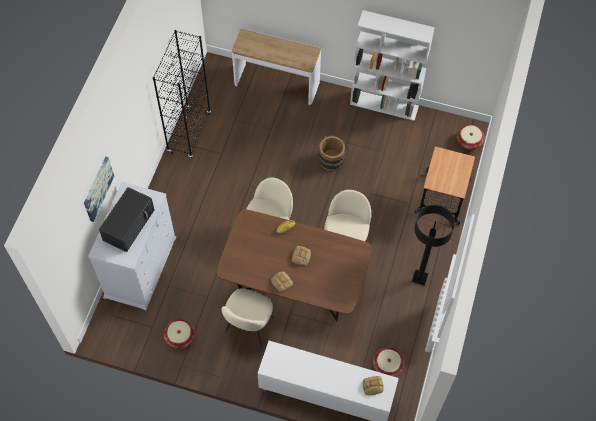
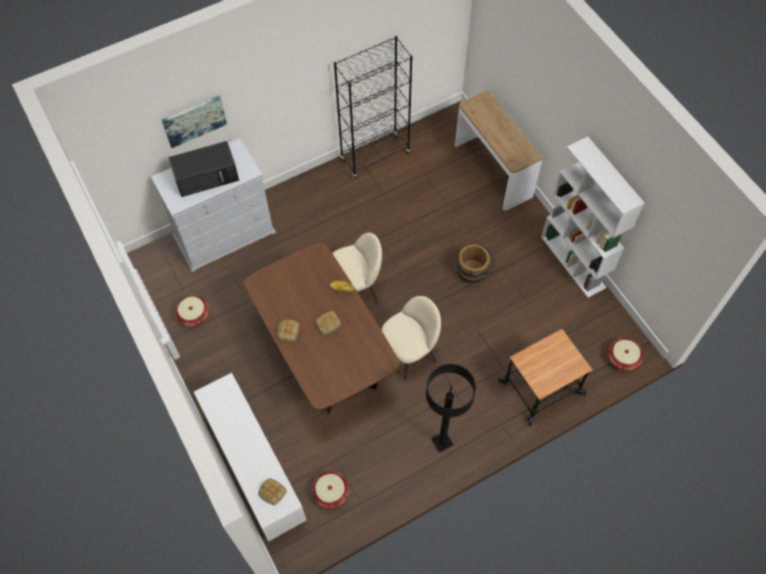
camera: 45 degrees right, 0 degrees up
(248, 326) = (254, 353): beige chair -> none

